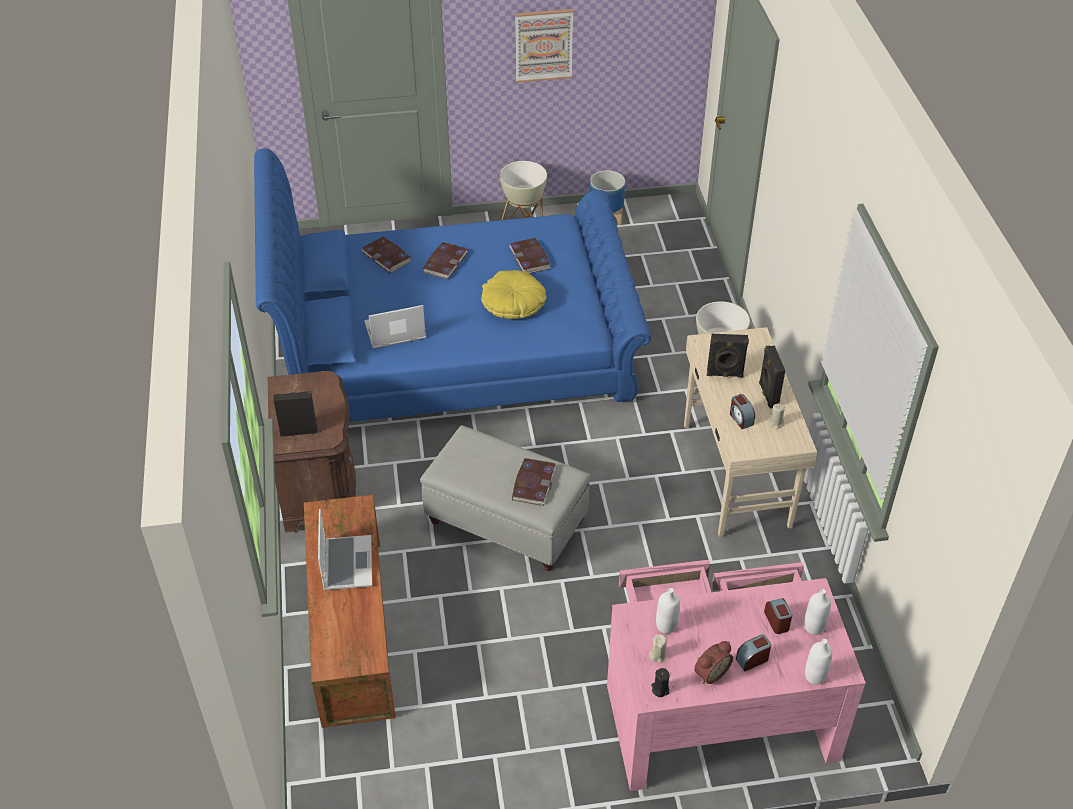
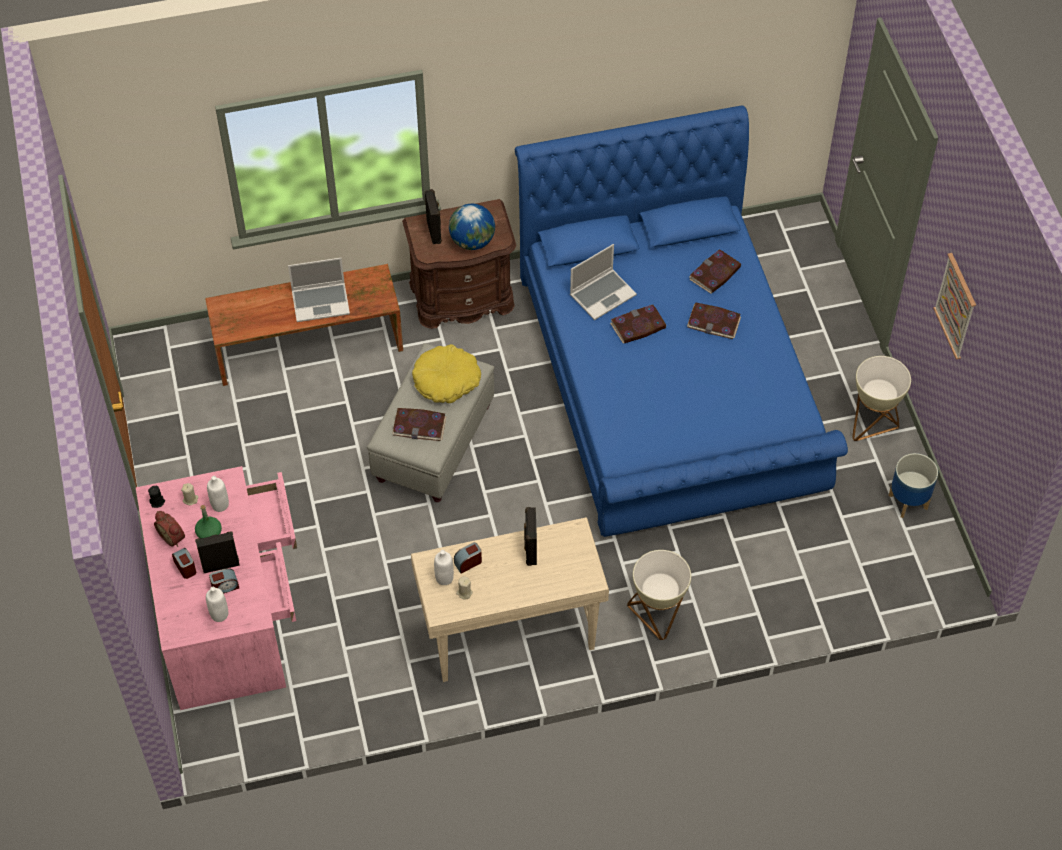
camera: 85 degrees right, 10 degrees up
(322, 401) = (472, 241): none -> globe
(394, 332) = (603, 294): laptop -> laptop turned 75 degrees clockwise
(512, 303) = (658, 385): yellow pillow -> yellow pillow (445, 379)
(530, 258) = (734, 395): book -> book (638, 326)
(706, 636) = (209, 533): none -> green bottle
(767, 395) = (504, 586): black speaker -> black speaker (220, 564)
(815, 676) = (168, 612): white bottle -> white bottle (444, 578)

